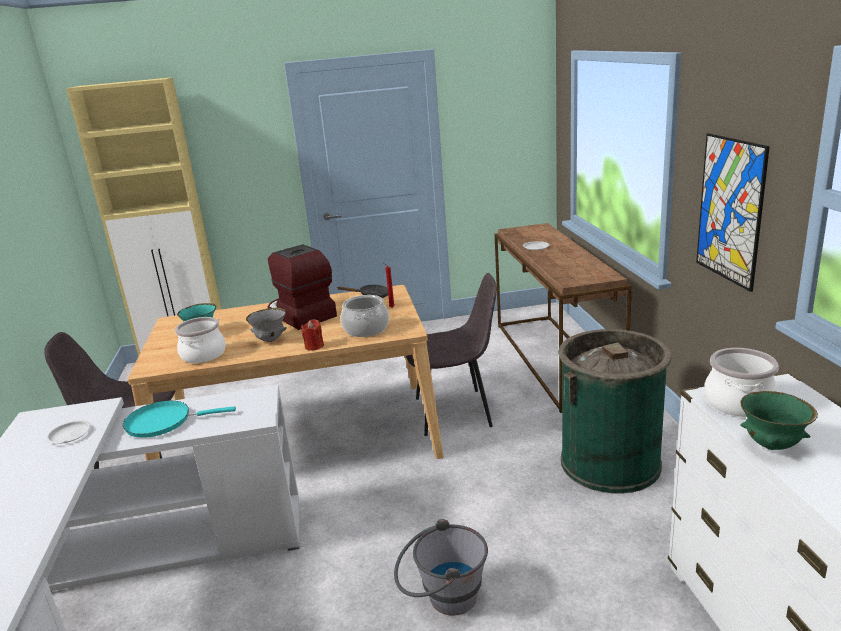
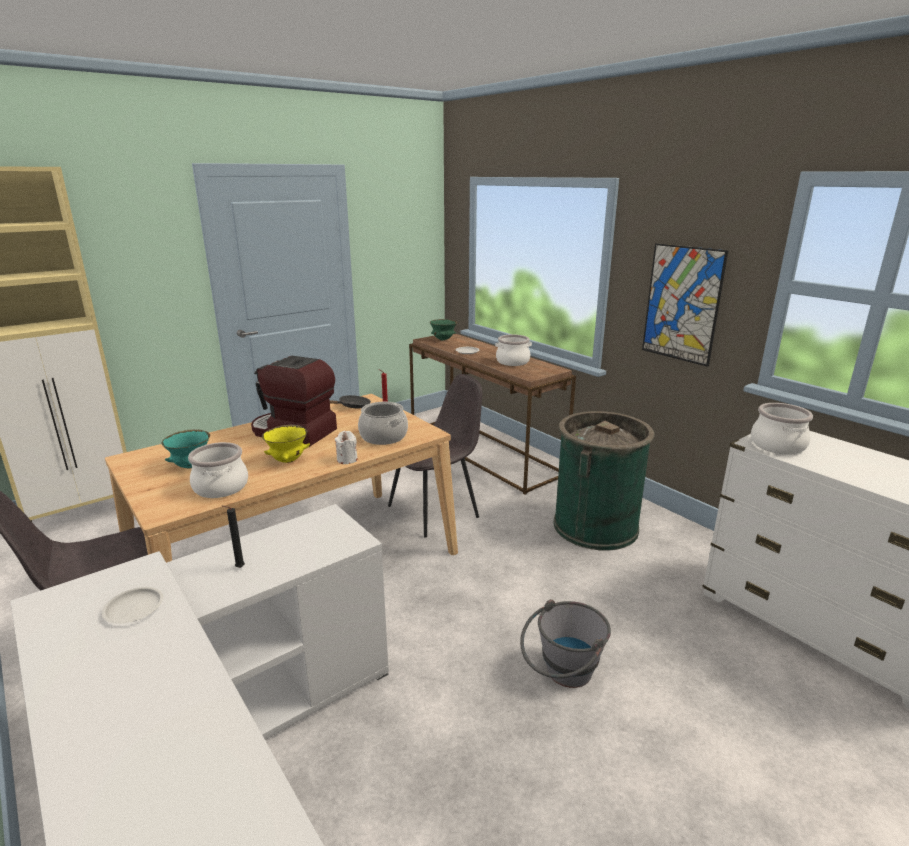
camera: 30 degrees left, 0 degrees up
(163, 422) = (238, 568): turquoise frying pan -> black candle
(271, 340) = (288, 460): grey bowl -> yellow bowl
(314, 346) = (347, 459): red candle -> white candle
(571, 263) = (512, 362): none -> cooking pot
(772, 446) = (834, 470): green bowl -> green bowl (443, 340)

